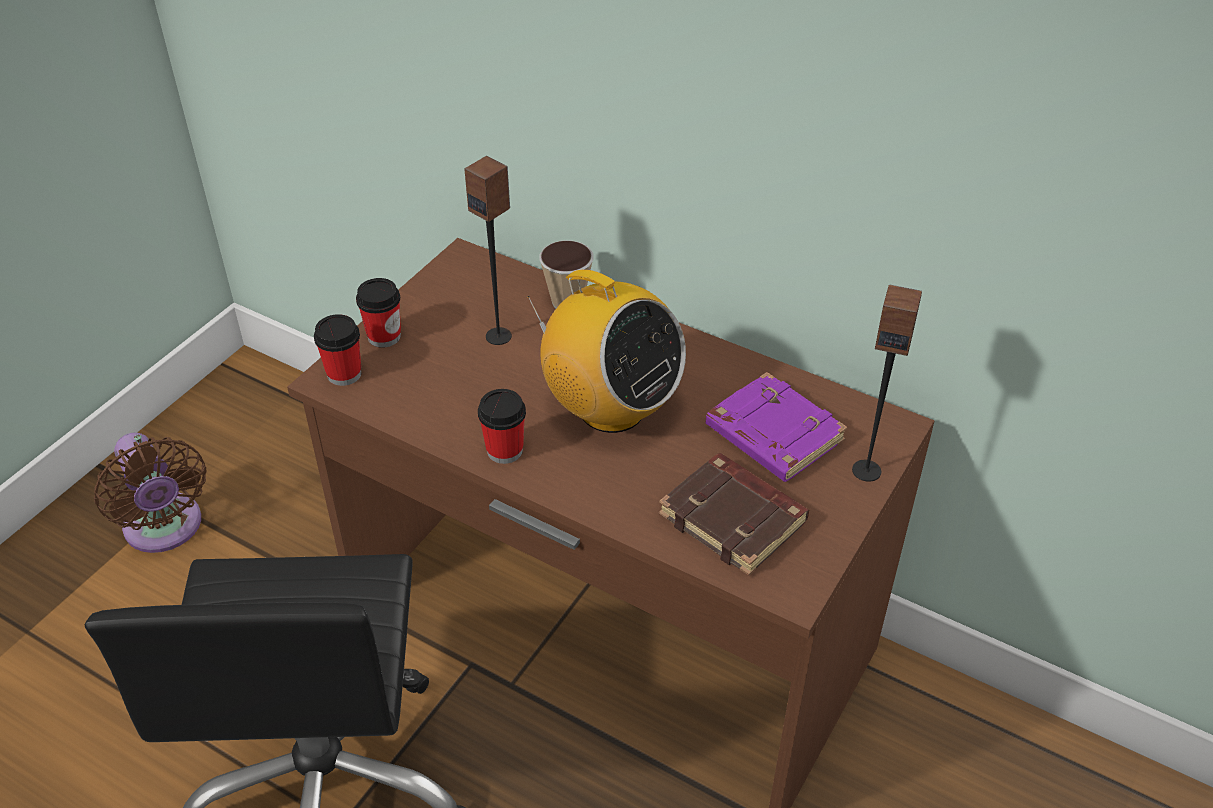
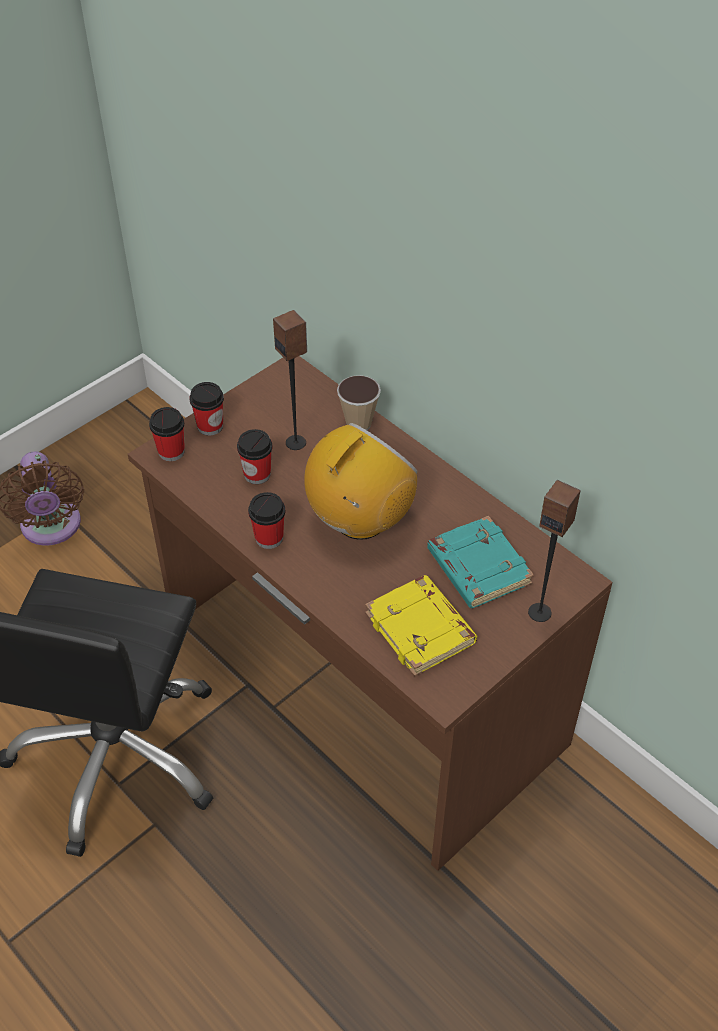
camera: 15 degrees right, 5 degrees up
(463, 380) = (257, 474): none -> cup
(610, 409) = (360, 520): radio -> radio turned 105 degrees counterclockwise
(735, 519) = (422, 629): brown book -> yellow book
(772, 435) = (477, 567): purple book -> turquoise book

